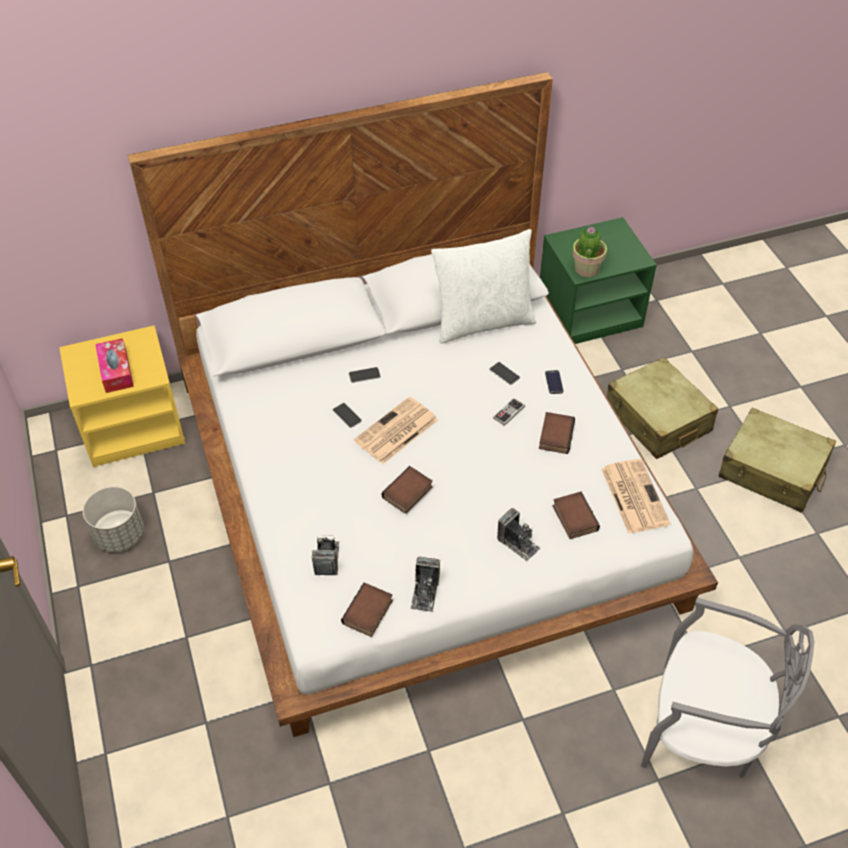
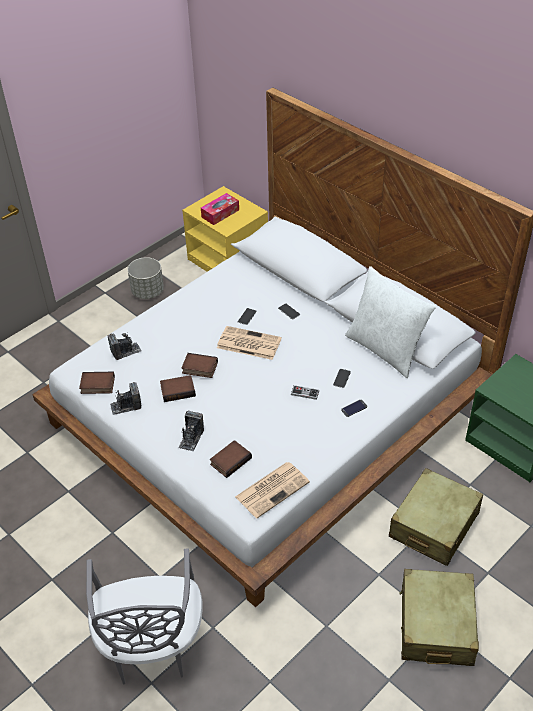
camera: 65 degrees right, 5 degrees down
(555, 435) = (301, 425): book -> book (178, 390)
(586, 269) = (499, 390): potted plant -> none

